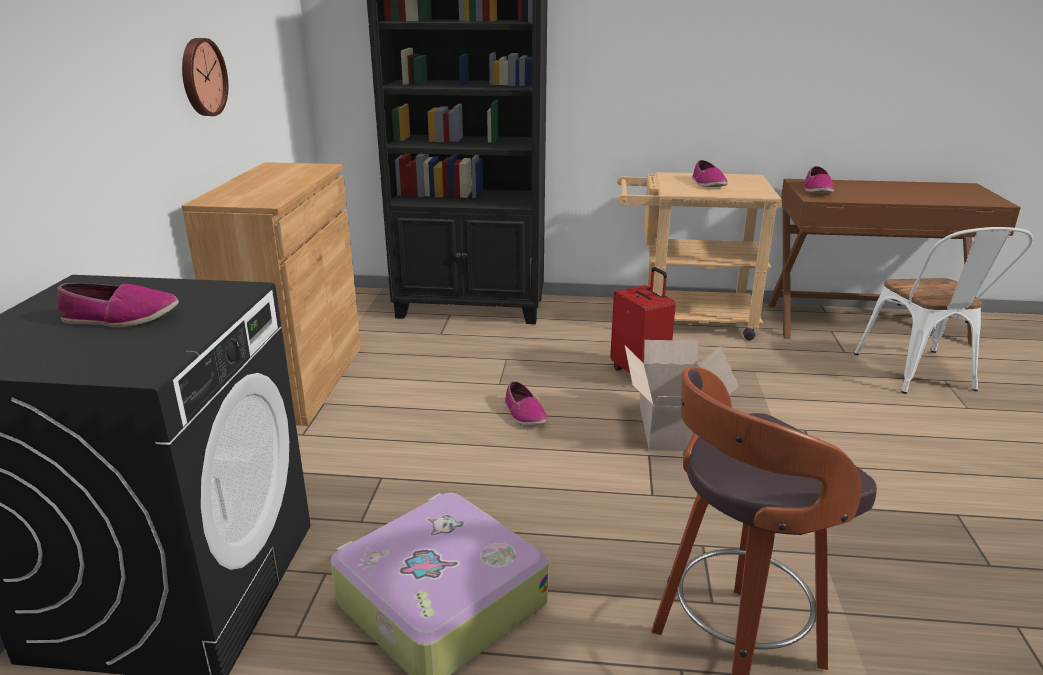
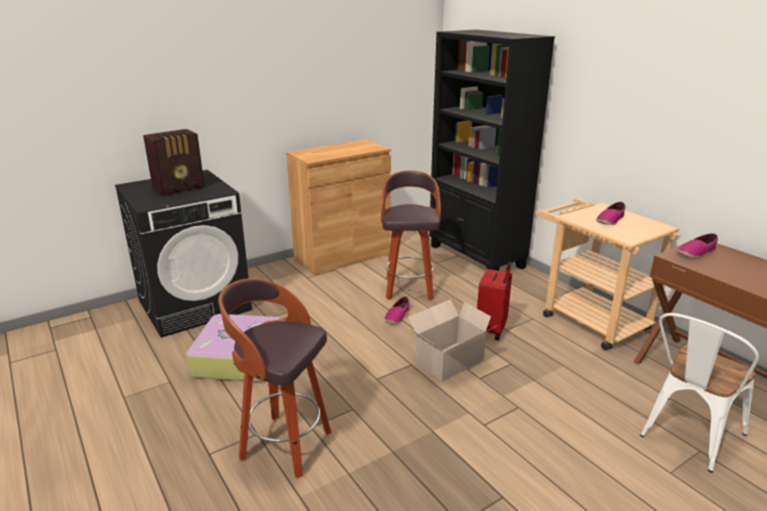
camera: 50 degrees right, 0 degrees up
(120, 318) = (180, 188): shoe -> radio
(201, 77) = (325, 93): wall clock -> none
(470, 376) = (409, 288): none -> stool

